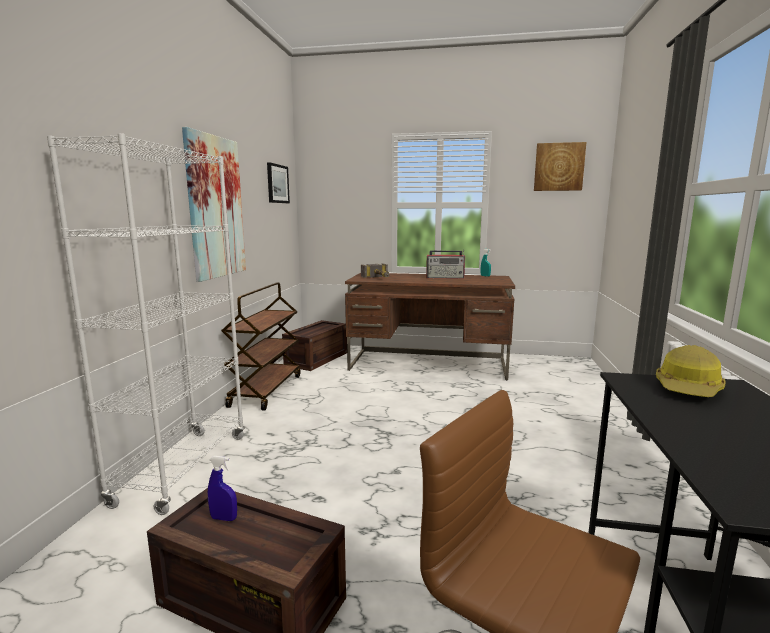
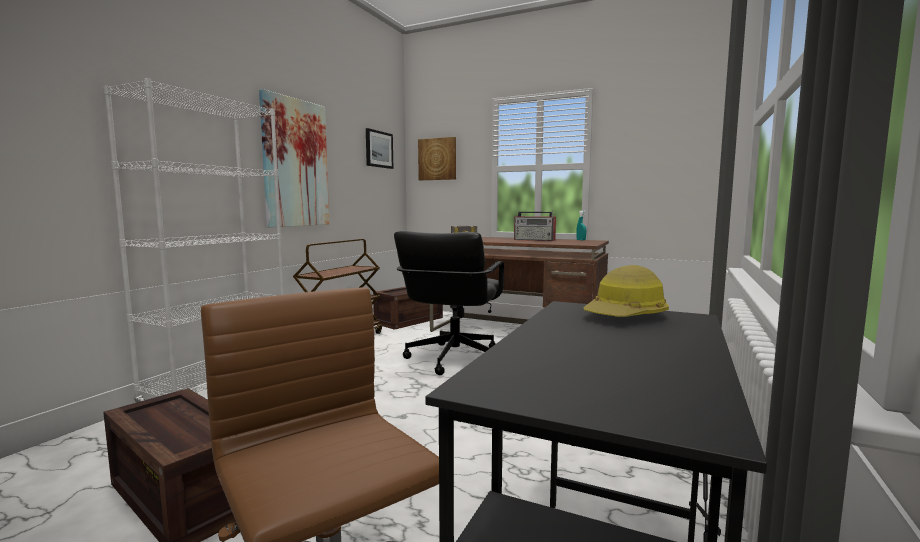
camera: 15 degrees right, 5 degrees down
(224, 518) = (171, 412): blue spray bottle -> none
(394, 400) = (453, 359): none -> black office chair
(559, 167) = (668, 121): picture -> picture (437, 159)

